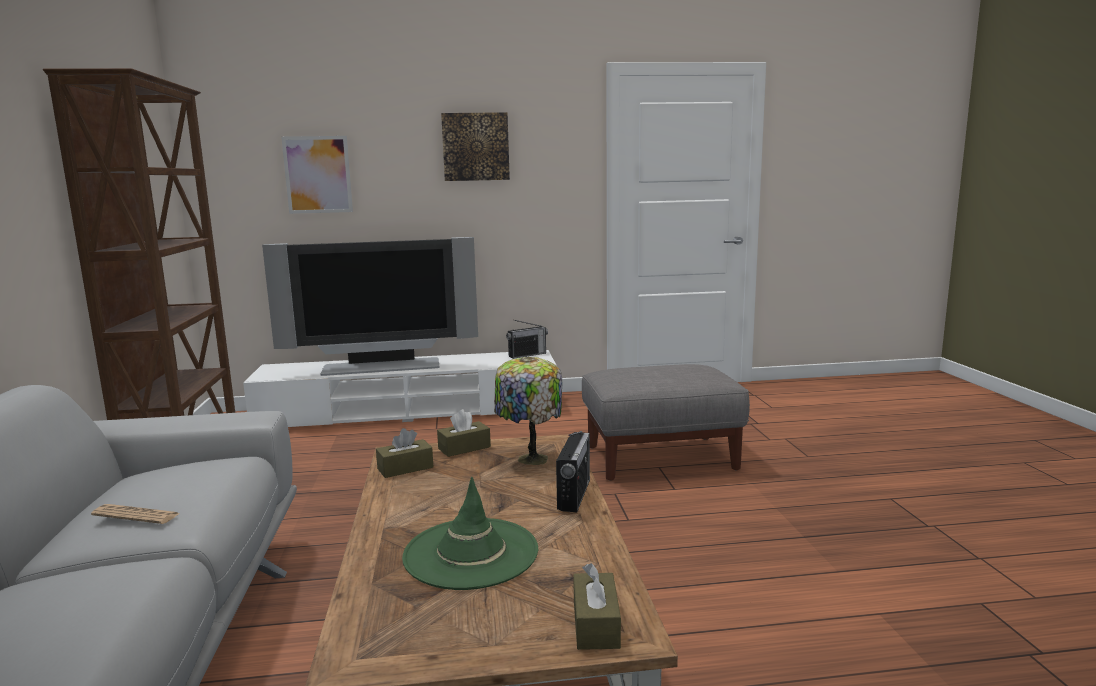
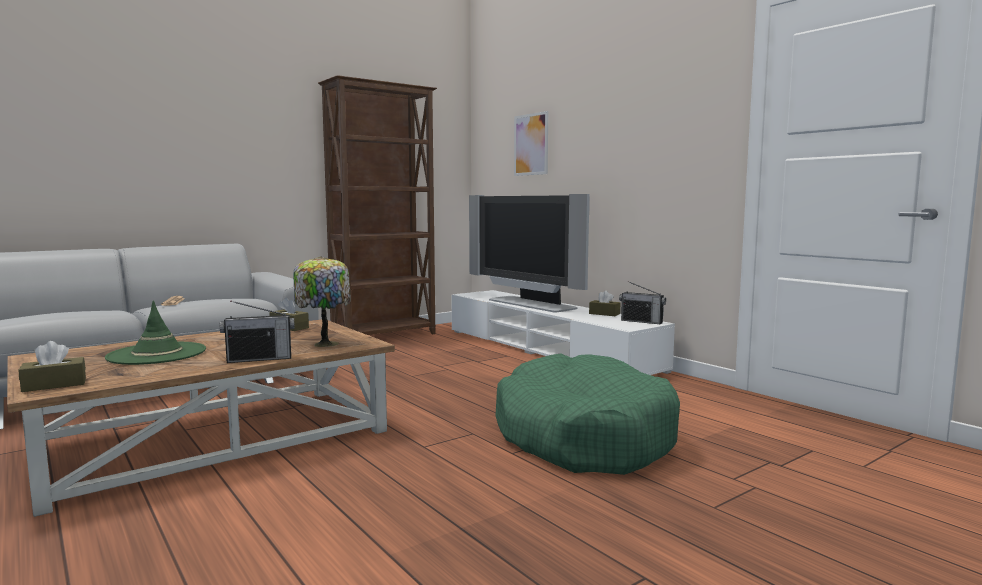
camera: 60 degrees right, 5 degrees down
(464, 448) = (336, 330): brown tissue box -> brown tissue box (604, 314)
(475, 147) = (630, 110): picture -> none
(661, 458) = (582, 436): grey ottoman -> green dog bed

